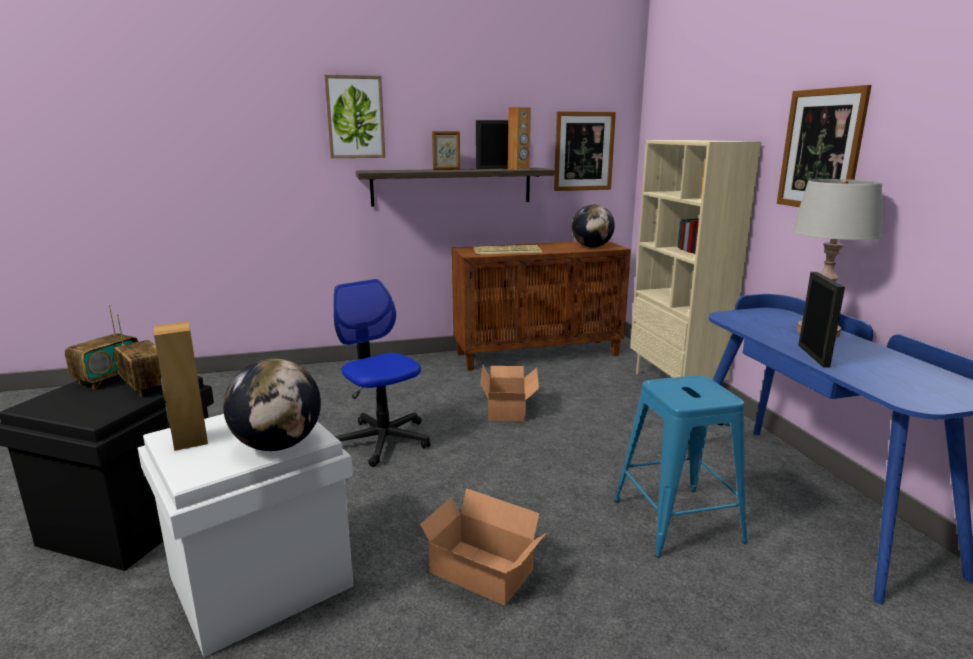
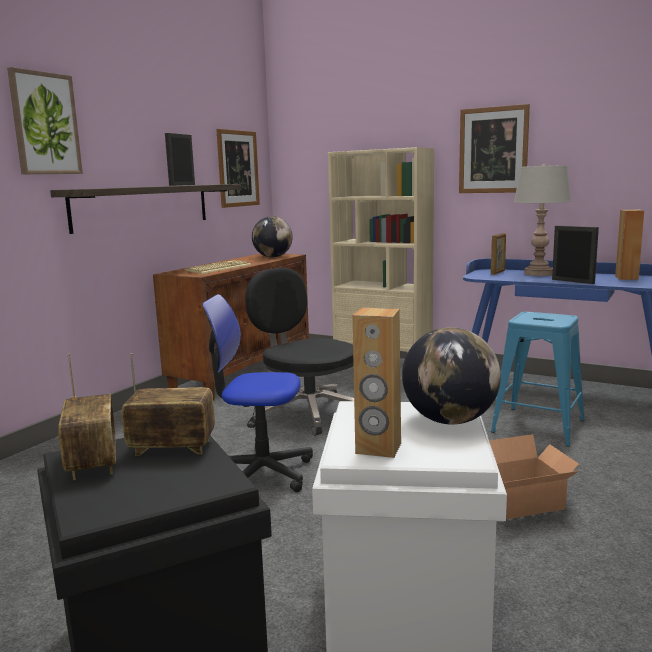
camera: 45 degrees left, 5 degrees down
(446, 169) = (145, 186): picture frame -> picture frame (498, 272)
(509, 408) = (307, 413): cardboard box -> black office chair
(518, 169) = (209, 184): brown speaker -> brown speaker (627, 278)

